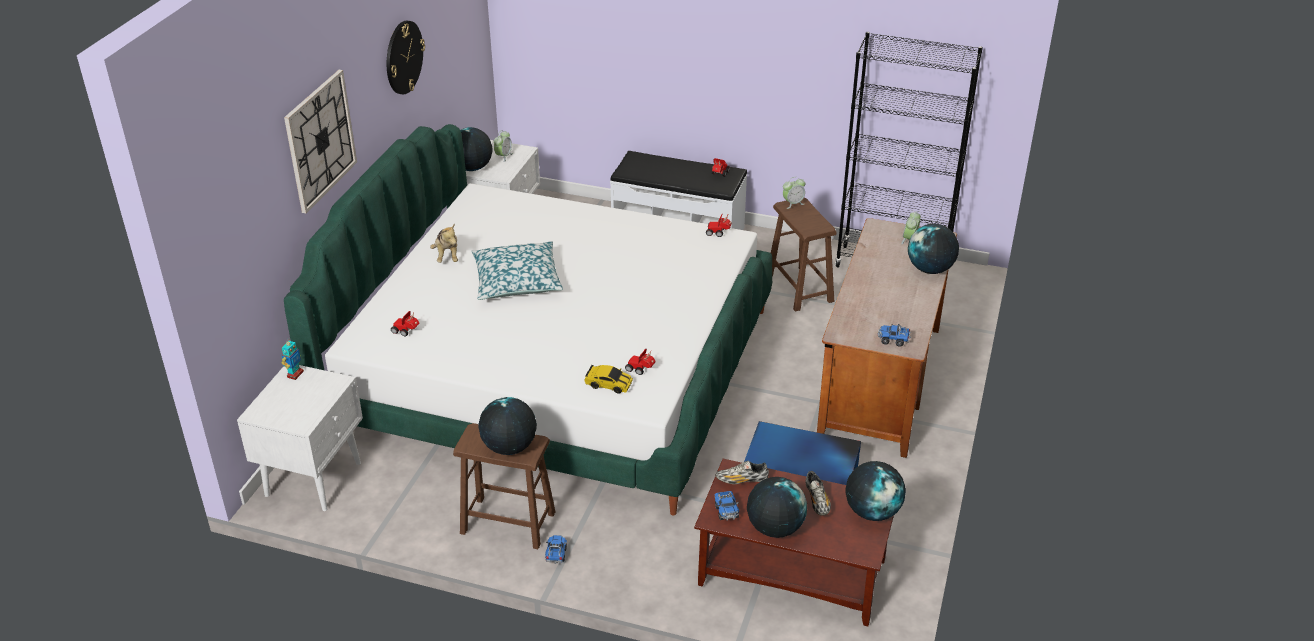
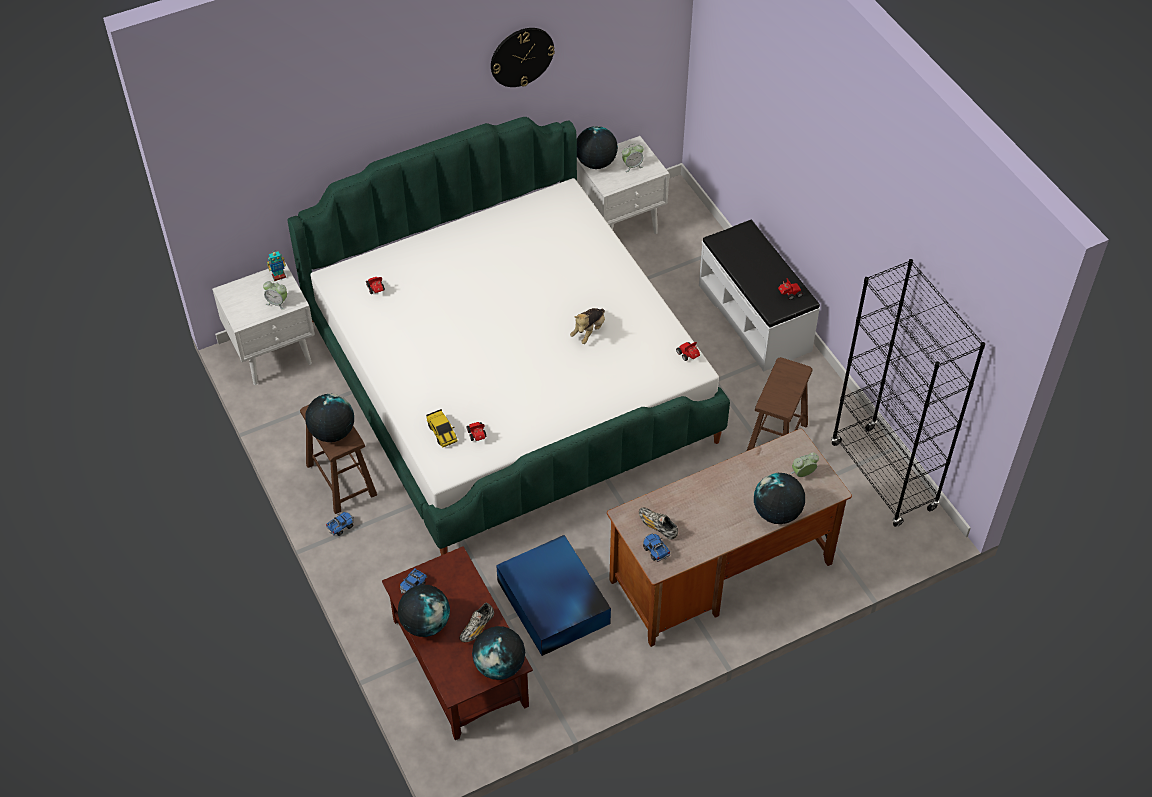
camera: 45 degrees right, 15 degrees up
(320, 140) = (374, 110): wall clock -> none
(447, 256) = (476, 240): plush toy -> plush toy (589, 331)
(517, 281) = (494, 297): pillow -> none
(742, 480) = (452, 572): shoe -> shoe (657, 526)
(793, 203) = (792, 368): alarm clock -> alarm clock (277, 303)

